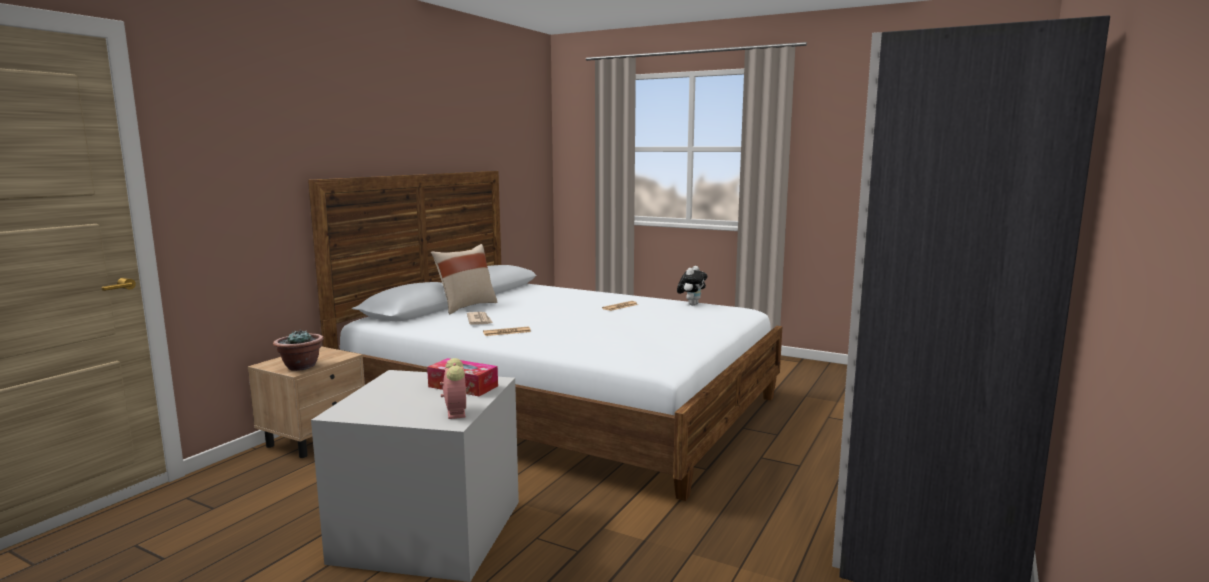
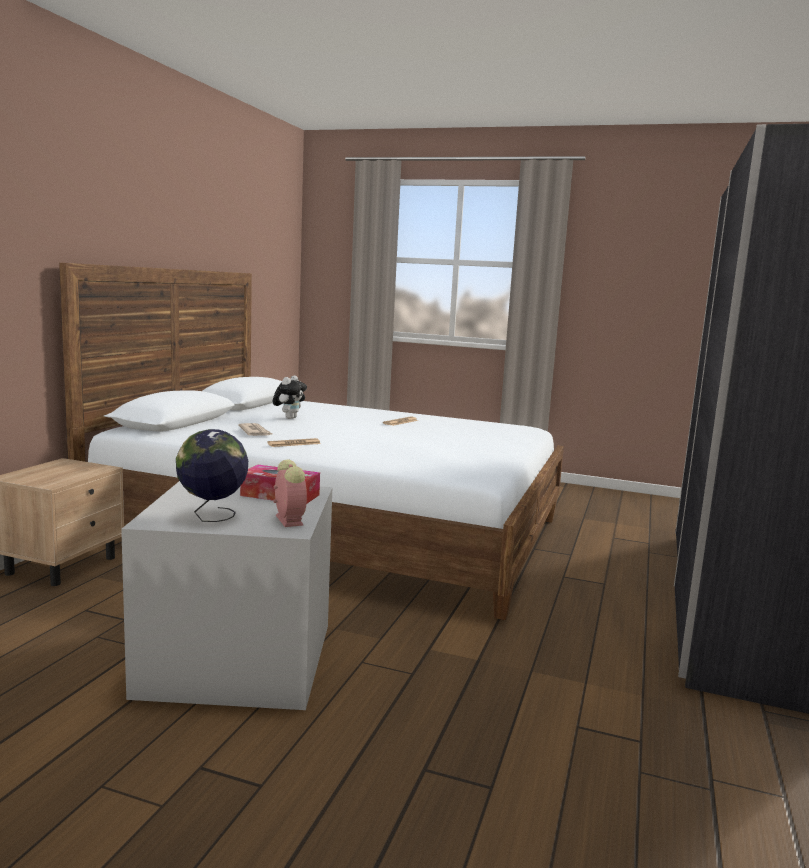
camera: 10 degrees left, 0 degrees up
(300, 367) = (54, 479): potted plant -> none
(392, 408) = (212, 517): none -> globe
(466, 306) = (230, 419): beige pillow -> none
(691, 304) = (473, 421): plush toy -> plush toy (289, 418)

